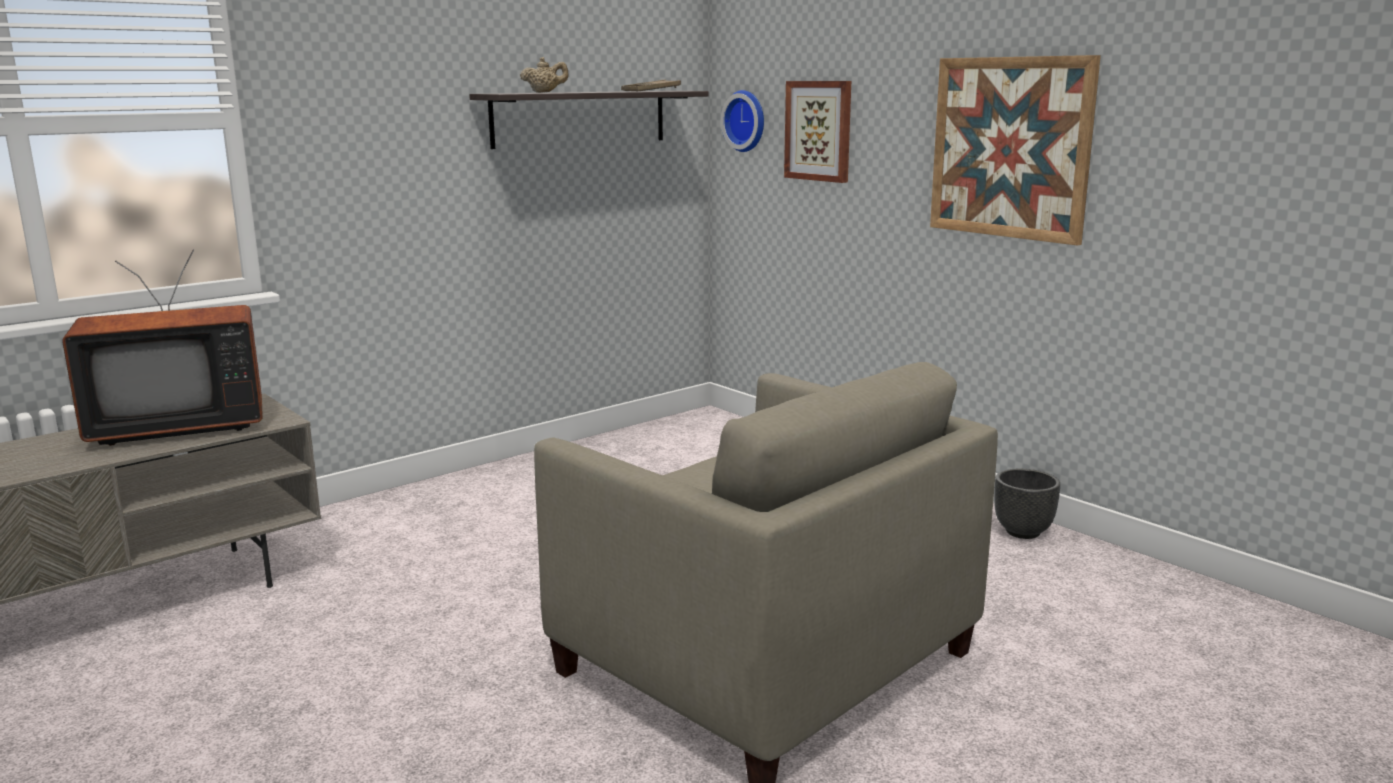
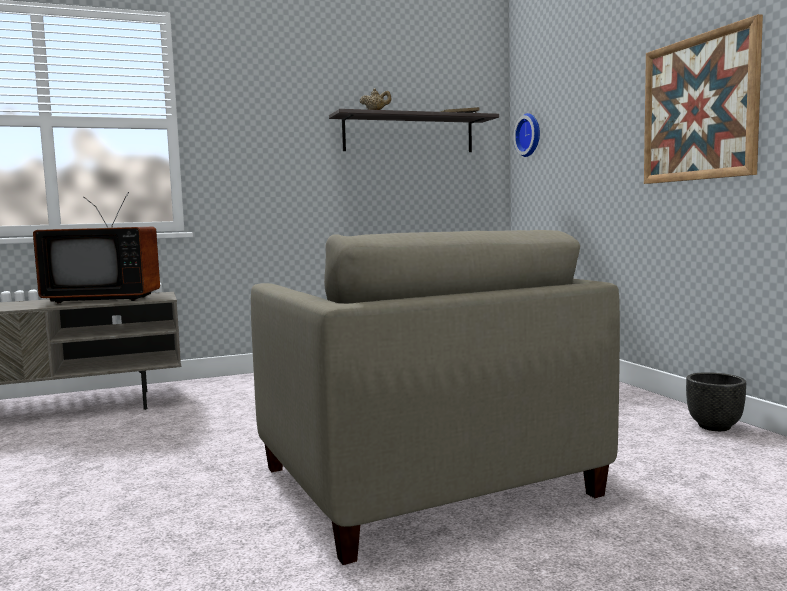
camera: 20 degrees right, 10 degrees down
(819, 130) = (572, 130): picture -> none

